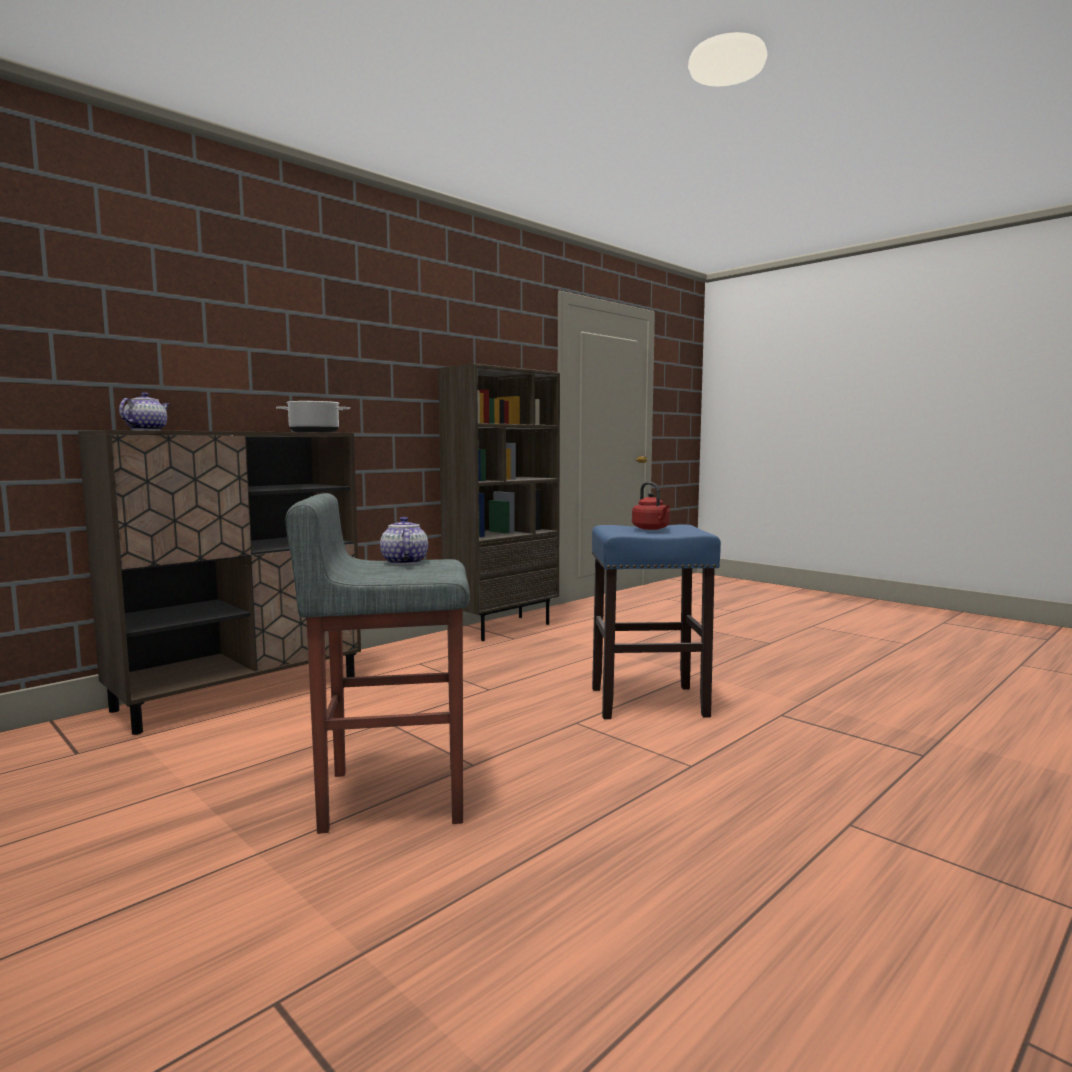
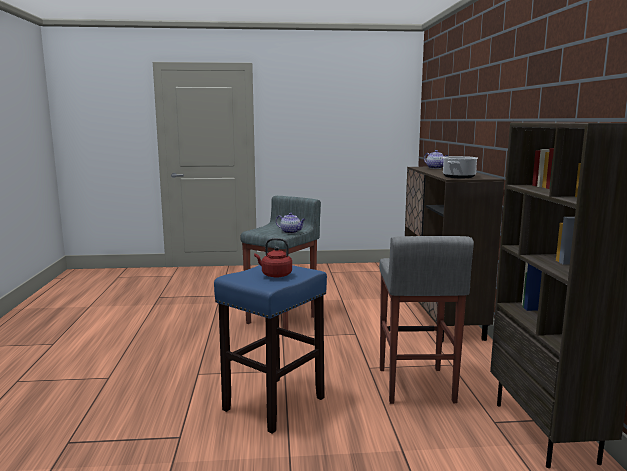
camera: 130 degrees right, 5 degrees up
(496, 666) = (415, 385): none -> grey stool

